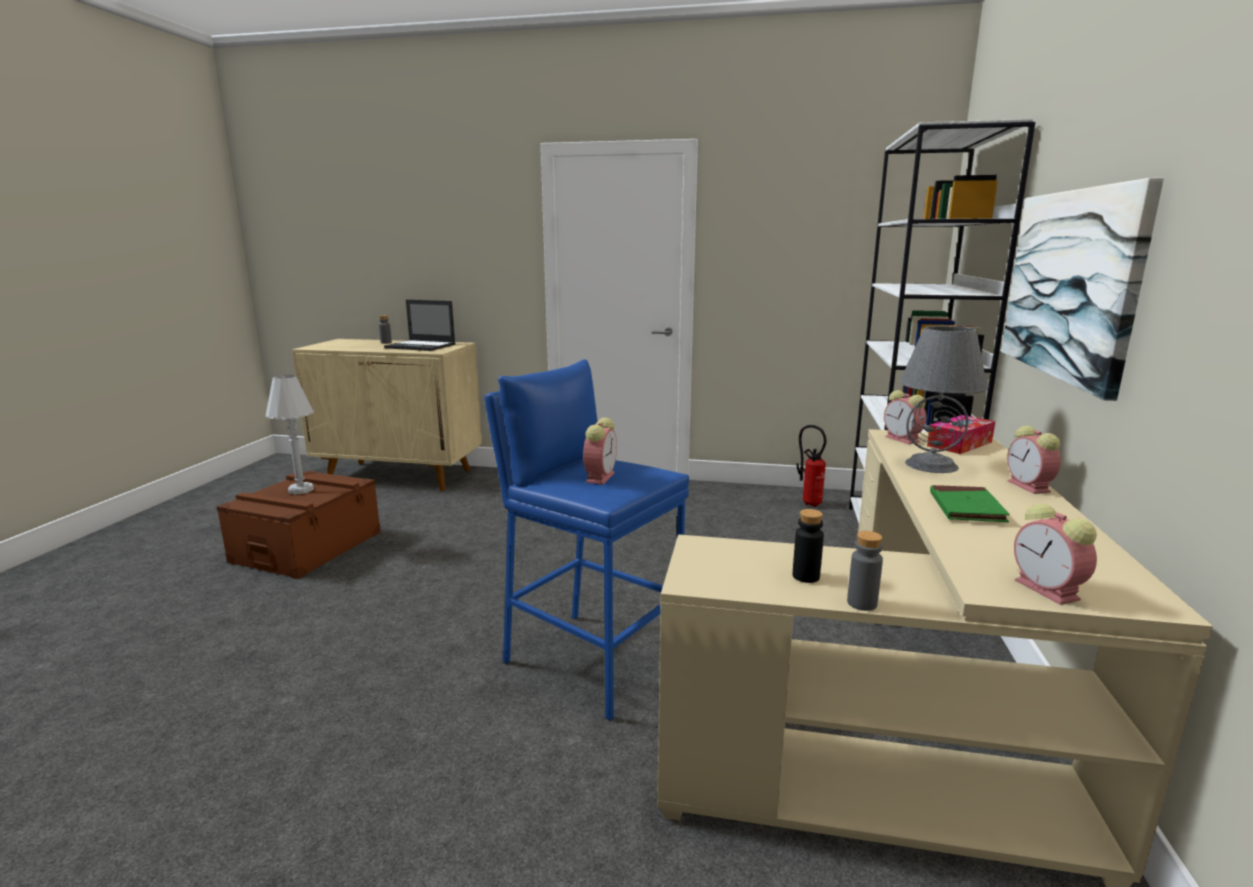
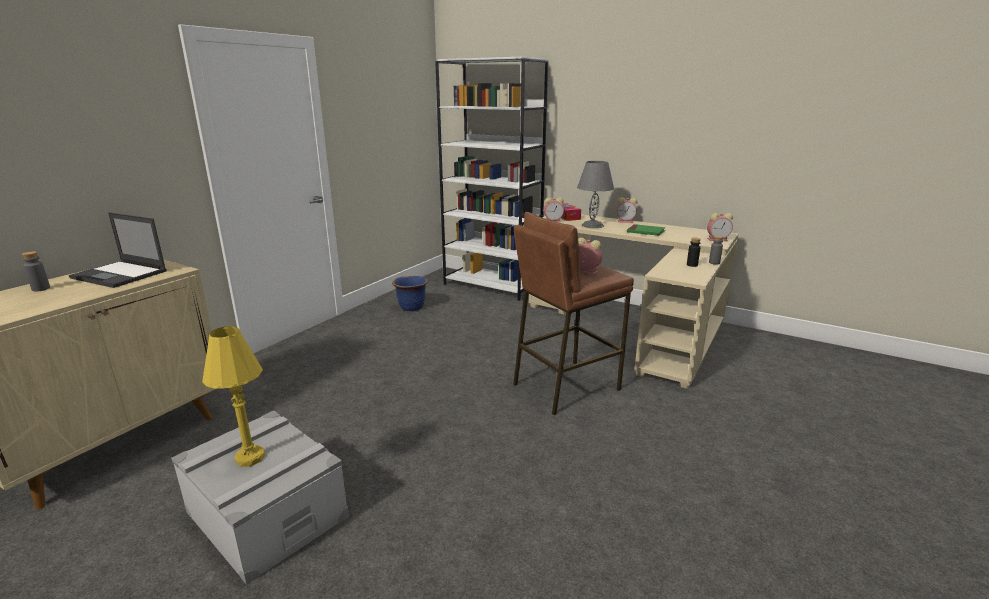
camera: 70 degrees left, 5 degrees up
(301, 490) = (250, 457): white table lamp -> yellow table lamp
(307, 546) = (266, 514): brown storage box -> grey storage box
(421, 346) = (120, 274): laptop -> laptop turned 75 degrees clockwise
(591, 660) = (565, 386): blue stool -> brown stool
(743, 507) = (411, 307): none -> blue planter
(809, 503) = (426, 290): fire extinguisher -> none
(1070, 284) = (606, 137): picture -> none

